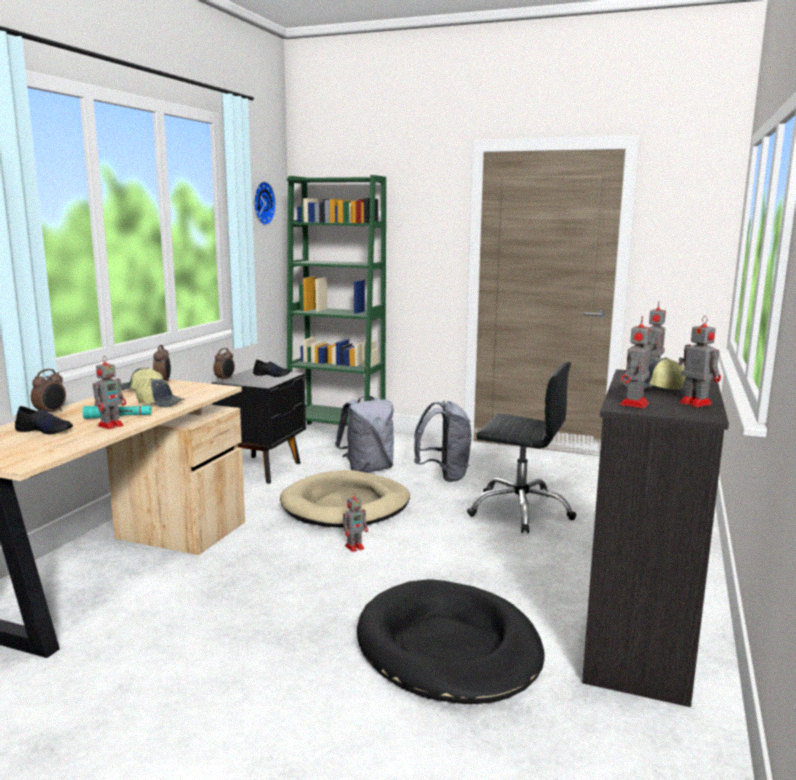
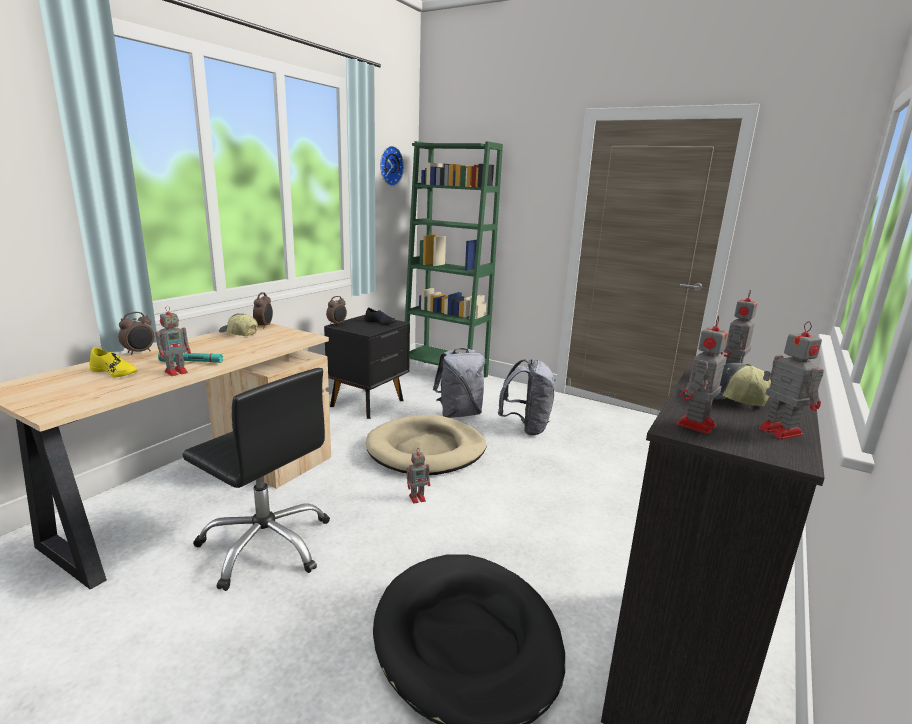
camera: 10 degrees right, 5 degrees up
(45, 430) = (115, 372): black shoe -> yellow shoe
(161, 403) = (242, 349): cap -> none
(520, 510) = (588, 475): black office chair -> black office chair (266, 544)

